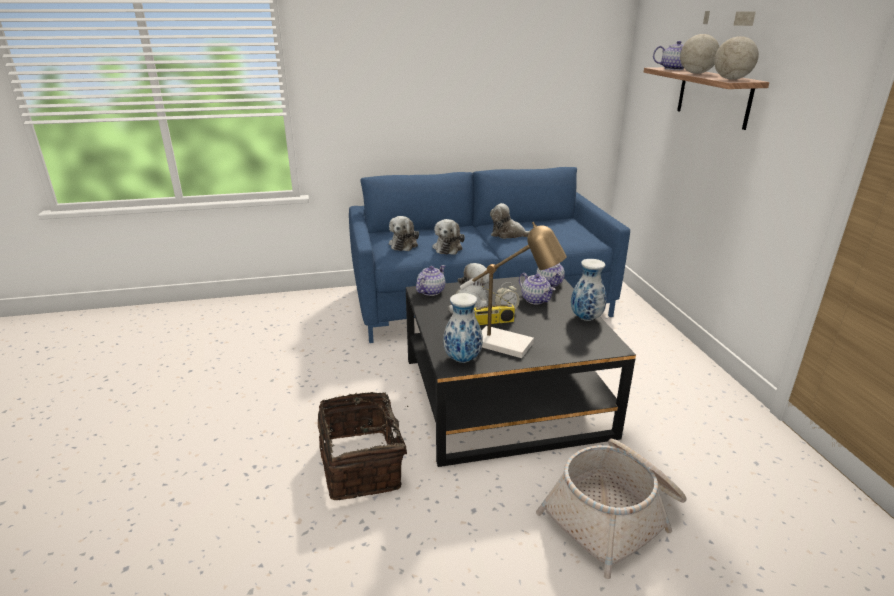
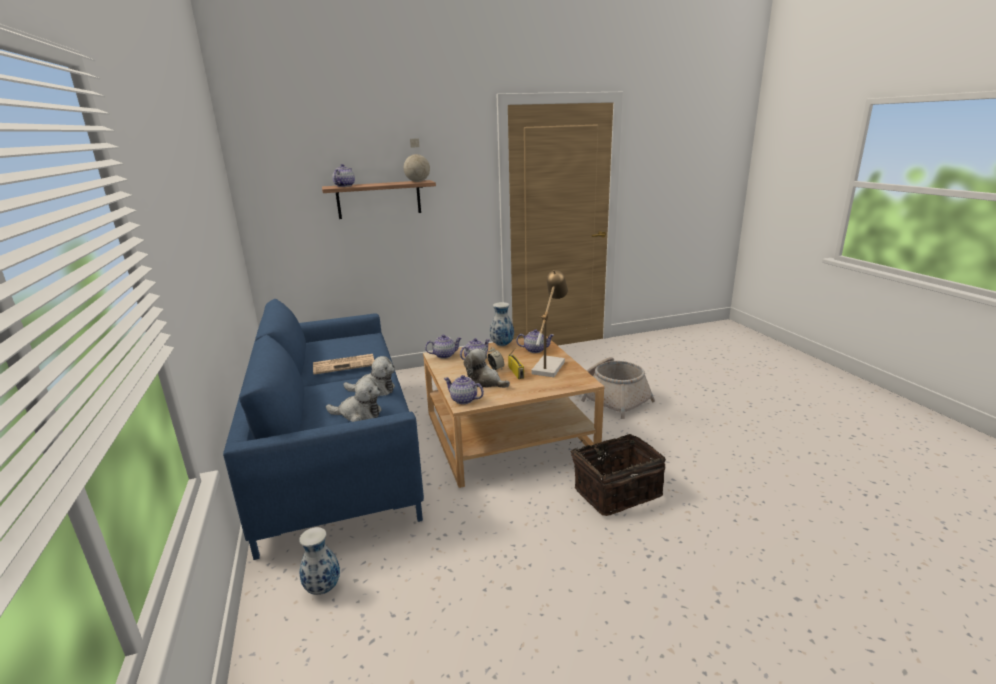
camera: 95 degrees left, 5 degrees down
(462, 359) = (575, 379): vase -> vase (323, 588)
(504, 396) = (508, 433): black coffee table -> beige coffee table
(508, 234) = (345, 364): plush toy -> newspaper
(568, 340) = (535, 350): none -> teapot
(695, 73) = (378, 184): globe -> none

